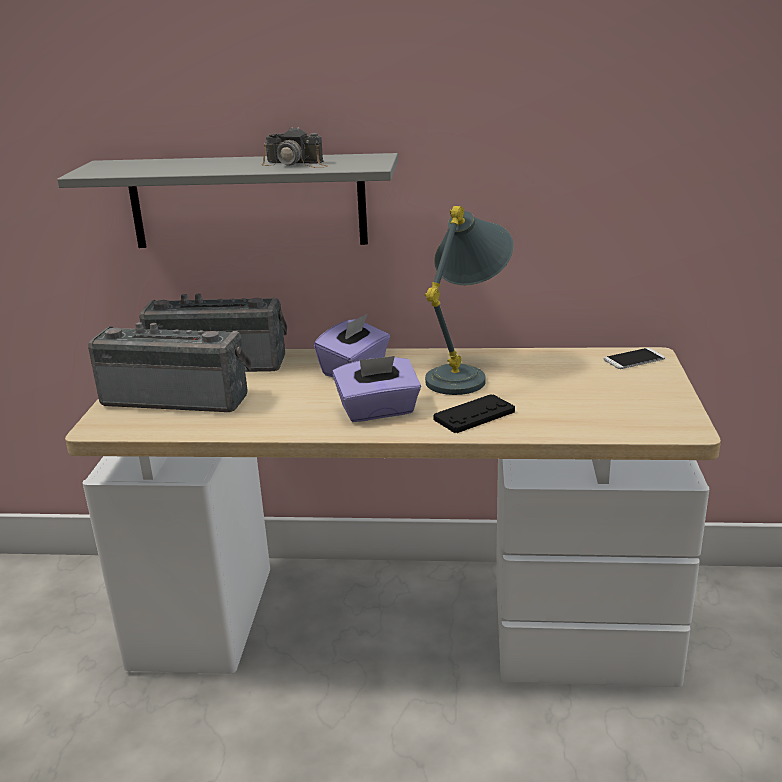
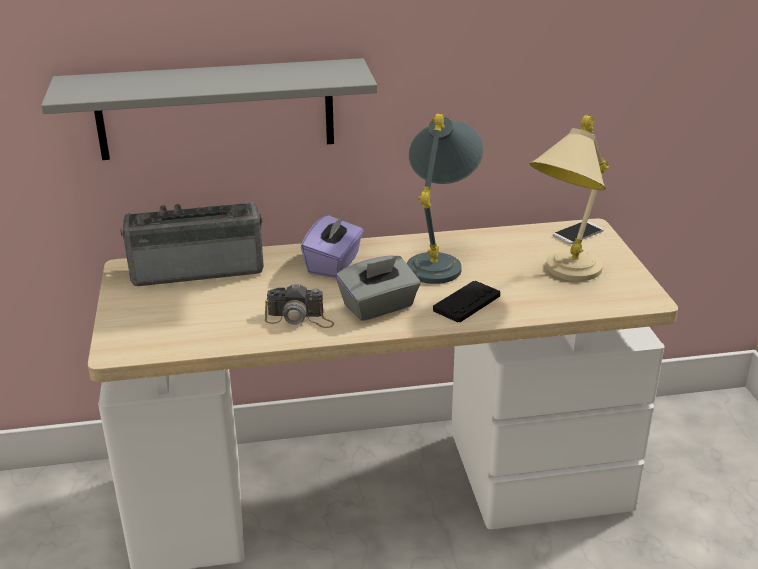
camera: 15 degrees left, 5 degrees up
(178, 397) = (178, 311): radio -> none
(296, 164) = (278, 77): camera -> camera (300, 318)
(378, 411) = (379, 307): purple tissue box -> grey tissue box
(596, 398) = (563, 275): none -> beige table lamp

